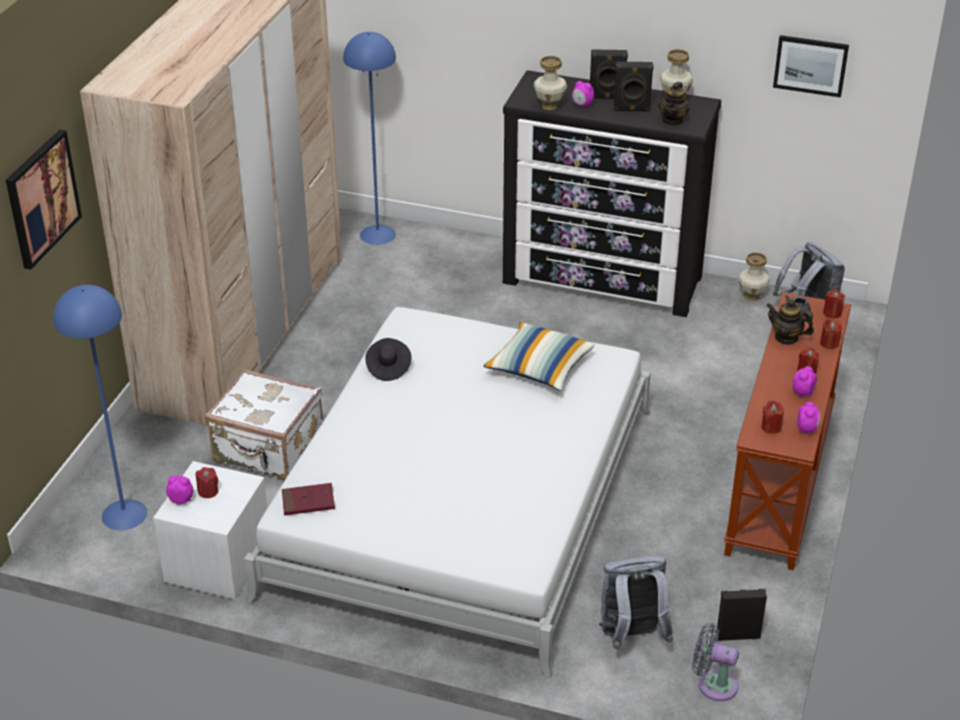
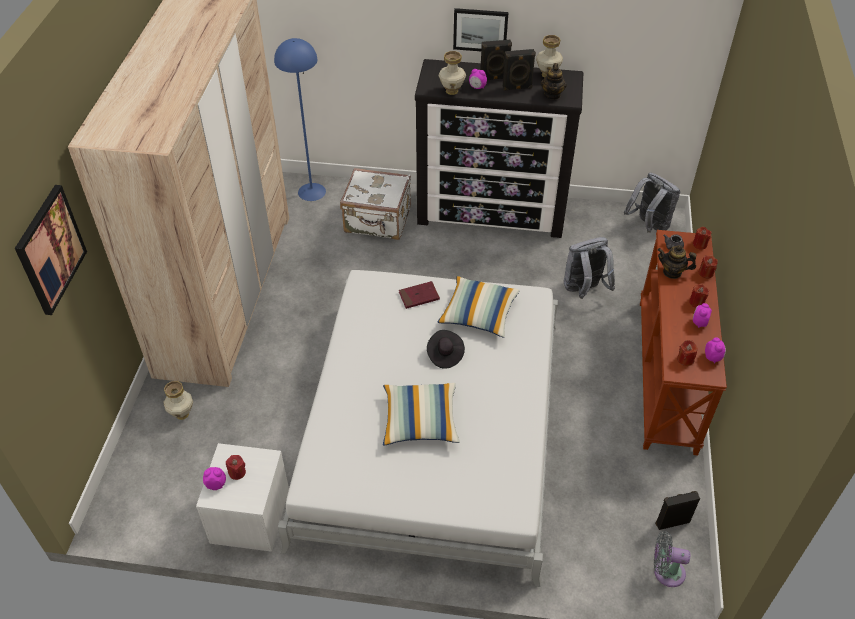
camera: 10 degrees left, 10 degrees up
(124, 514) = (163, 481): blue floor lamp -> none
(268, 451) = (268, 402): white suitcase -> white suitcase (377, 221)
(308, 501) = (324, 473): red book -> red book (419, 296)
(388, 368) = (359, 330): black hat -> black hat (444, 355)
(436, 466) = (420, 421): none -> pillow
(631, 636) = (592, 536): grey backpack -> grey backpack (584, 290)
(751, 296) = (604, 214): vase -> vase (182, 414)
(810, 65) = (656, 39): picture -> picture (480, 30)

